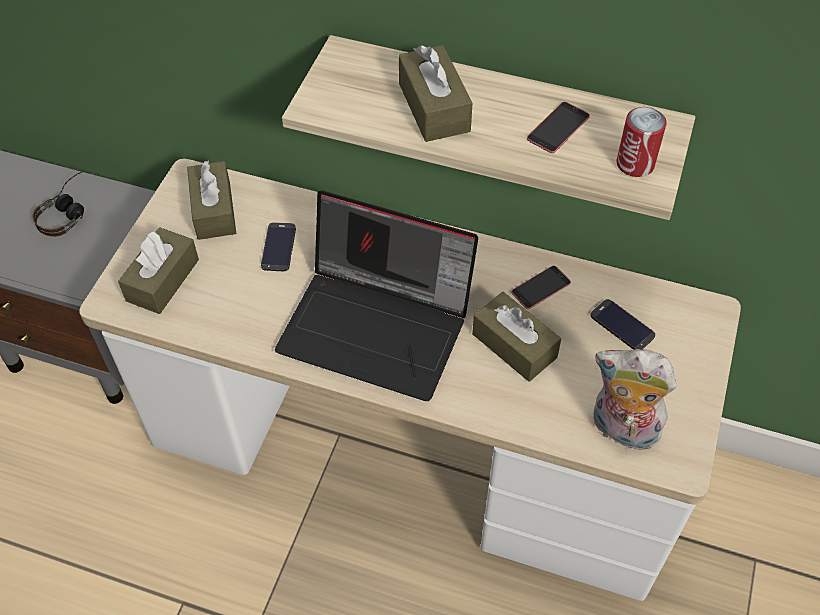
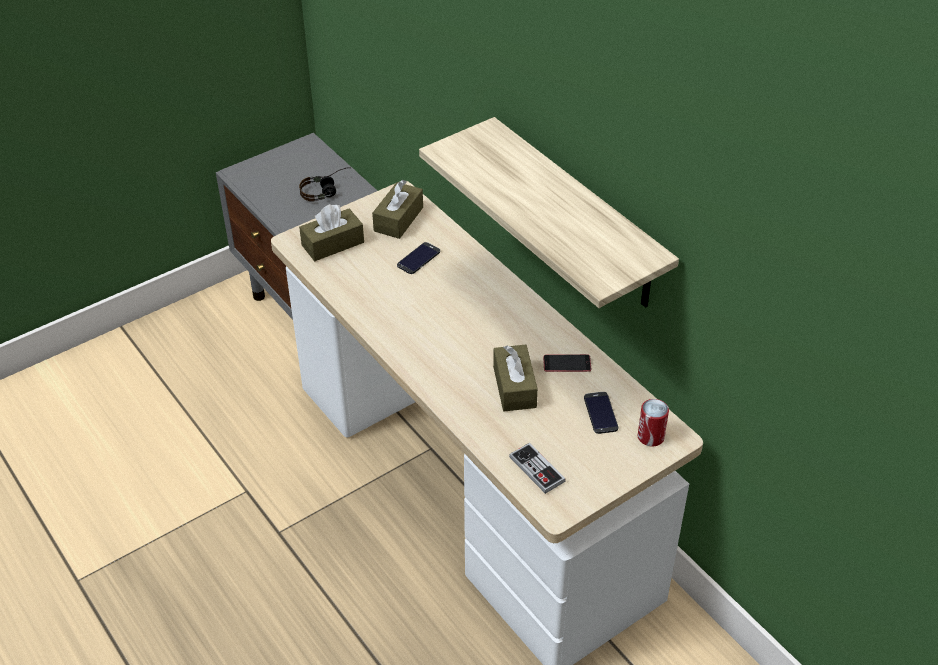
camera: 35 degrees right, 10 degrees down
(379, 326) = (438, 332): laptop -> none
(434, 107) = (513, 181): brown tissue box -> none
(558, 128) = (578, 225): phone -> none
(621, 430) = (537, 469): plush toy -> game controller
(635, 164) = (605, 266): can -> can (650, 437)

